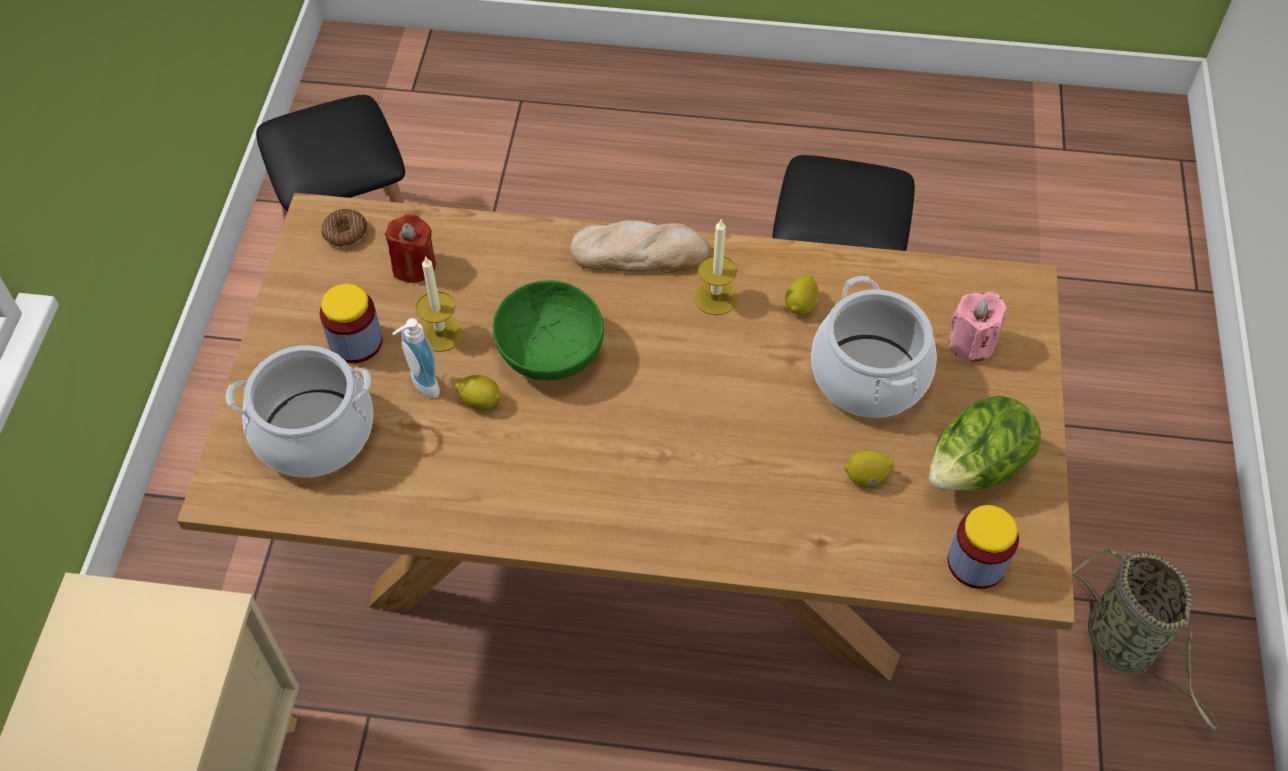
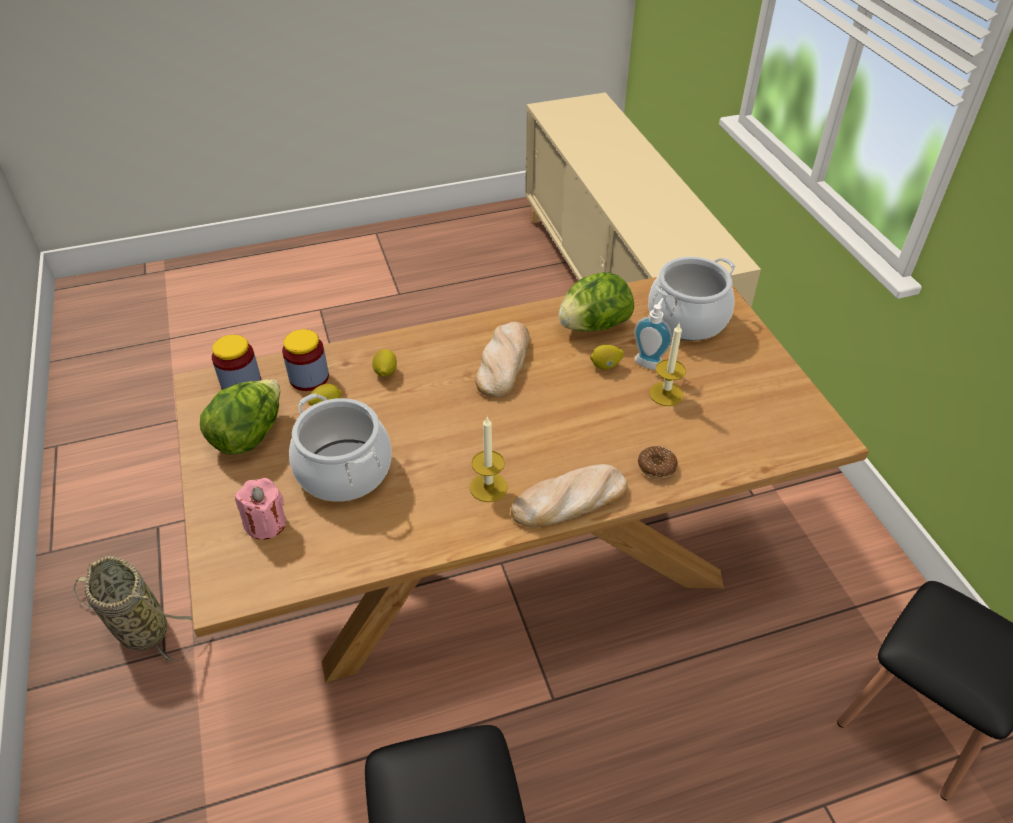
camera: 155 degrees right, 10 degrees down
(345, 233) = (798, 434): donut -> donut (656, 467)
(356, 342) = (714, 370): jar -> jar (309, 378)
(414, 266) = (727, 429): red candle -> none
(447, 472) = (593, 326): none -> lettuce
(549, 352) = (585, 408): green bowl -> none
(606, 459) = (503, 362): none -> bread
(801, 305) = (417, 505): lemon -> lemon (385, 372)

